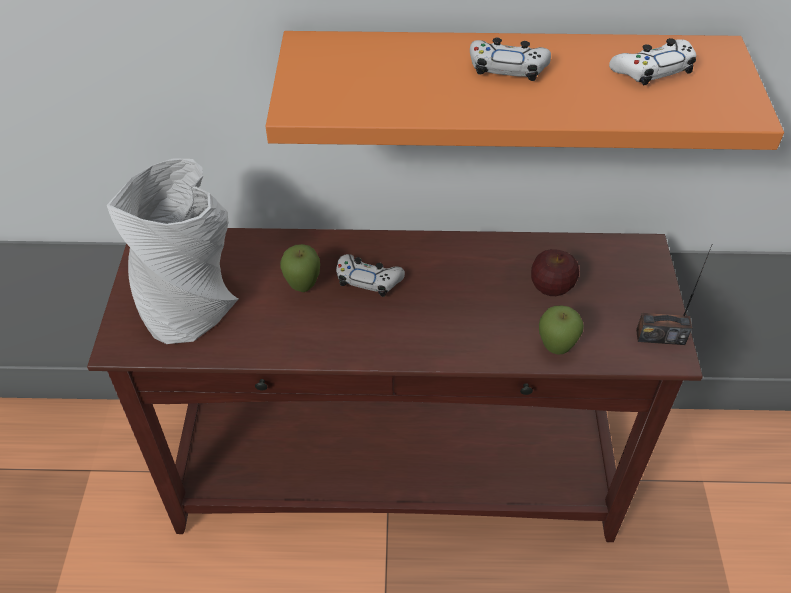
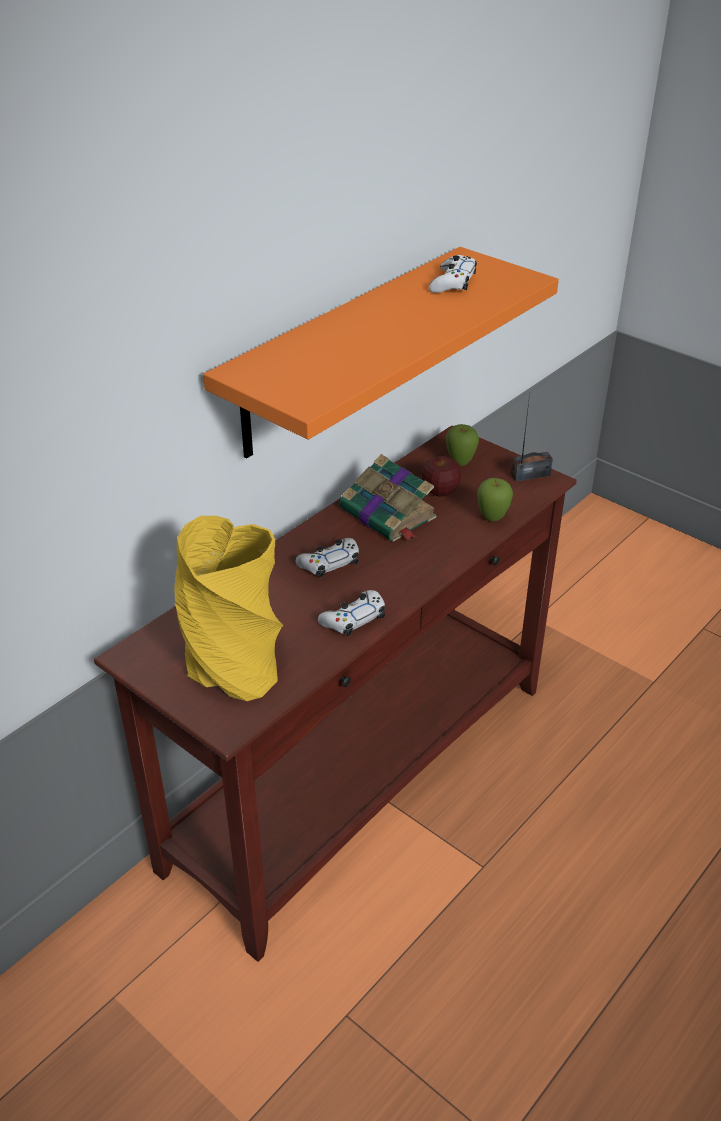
camera: 50 degrees left, 10 degrees down
(190, 303) = (233, 664): grey vase -> yellow vase
(303, 287) = (295, 598): apple -> apple (460, 463)
(477, 275) = (389, 514): none -> book
(507, 68) = (380, 320): white game controller -> white game controller (353, 619)
(660, 336) = (530, 475): radio -> radio turned 150 degrees counterclockwise

